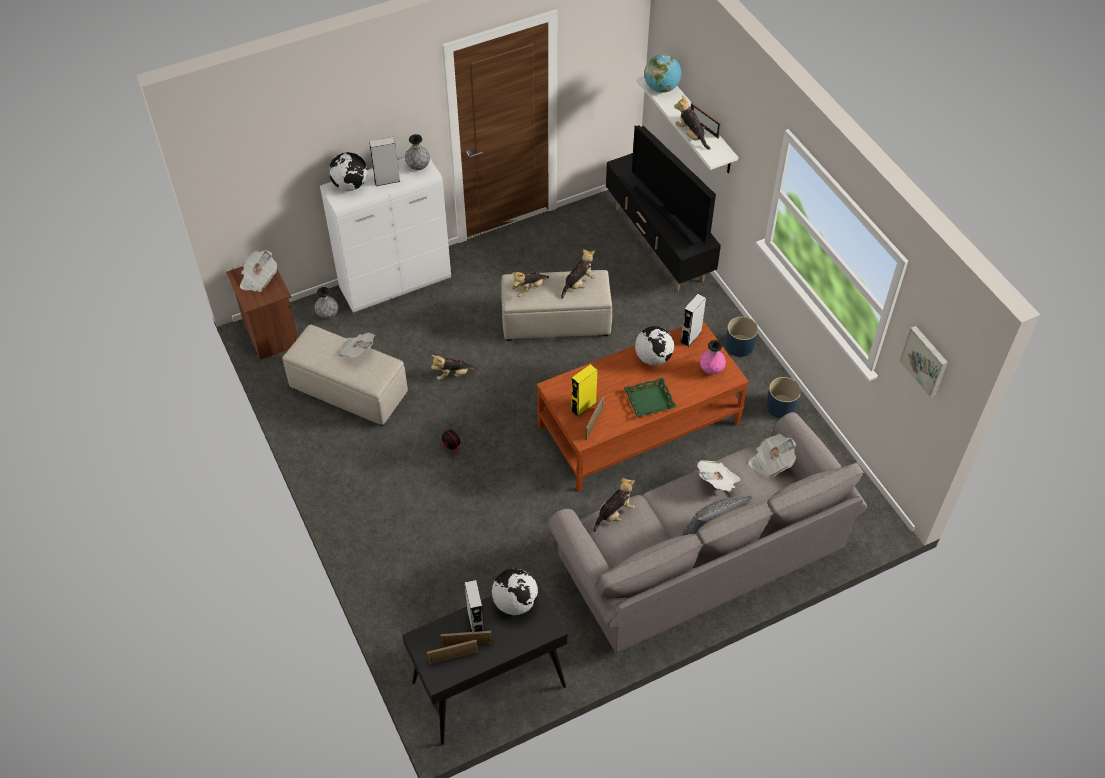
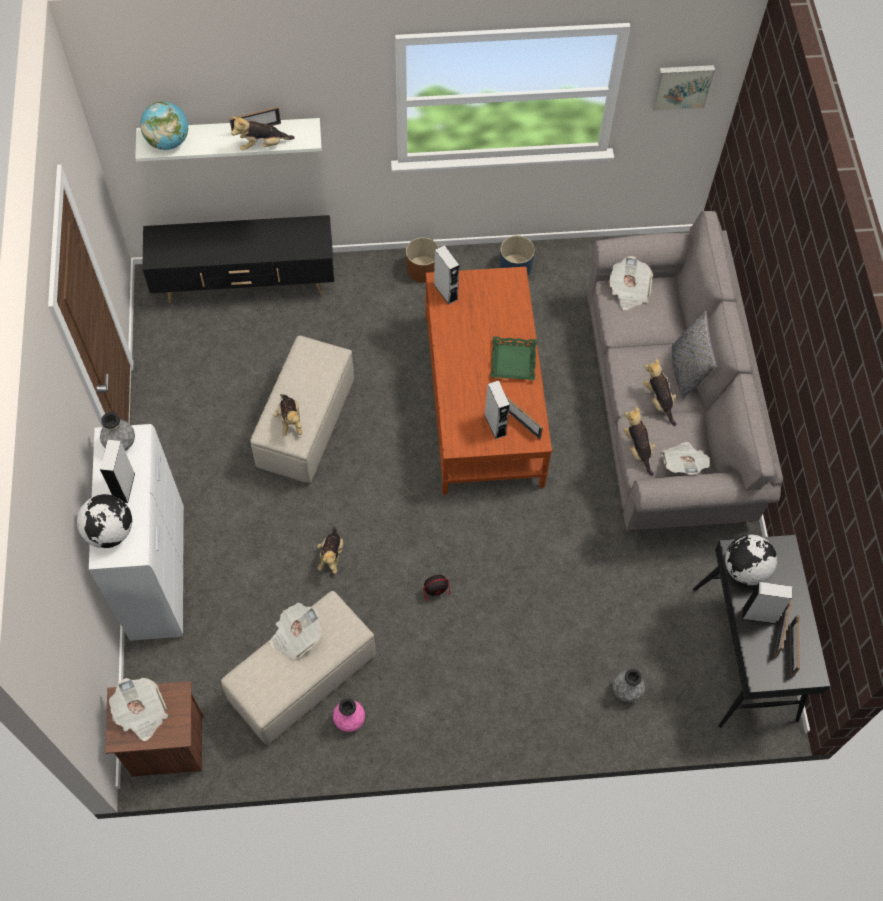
camera: 70 degrees left, 10 degrees up
(328, 315) = (168, 668): grey vase -> grey vase (626, 691)
(578, 284) = (307, 369): plush toy -> plush toy (658, 401)
(583, 406) = (495, 425): yellow speaker -> grey speaker
(653, 358) = (458, 336): globe -> none
(670, 213) = (257, 241): television -> none
(711, 370) = (497, 291): pink vase -> pink vase (349, 720)
(718, 482) = (634, 344): newspaper -> newspaper (683, 464)
(739, 345) = (422, 269): blue planter -> brown planter

